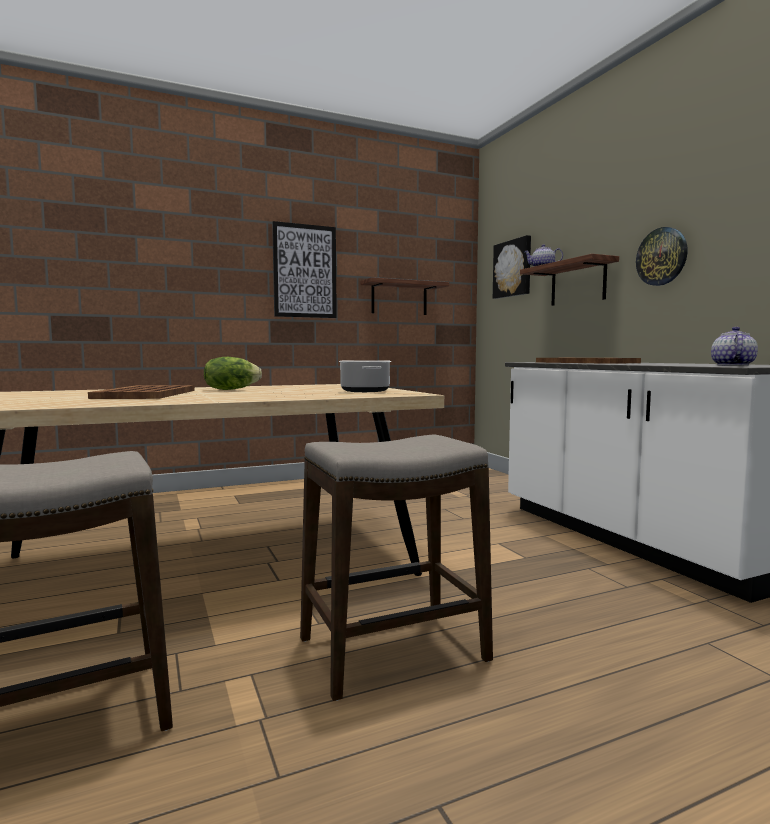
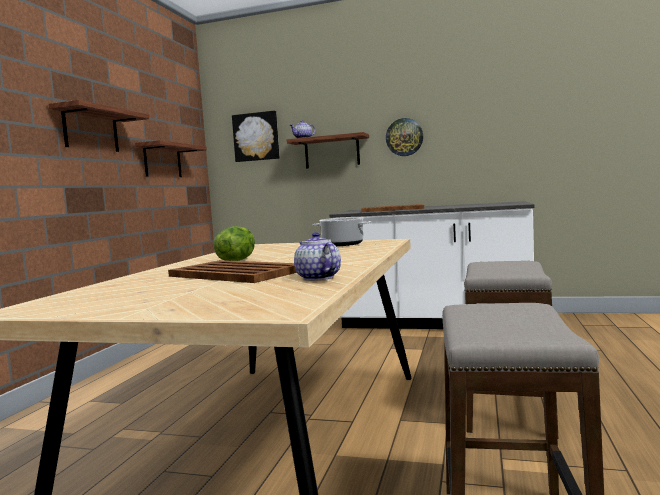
camera: 50 degrees left, 0 degrees up
(305, 271) = (91, 130): picture -> shelf
(732, 365) = (505, 204): teapot -> teapot (317, 278)

